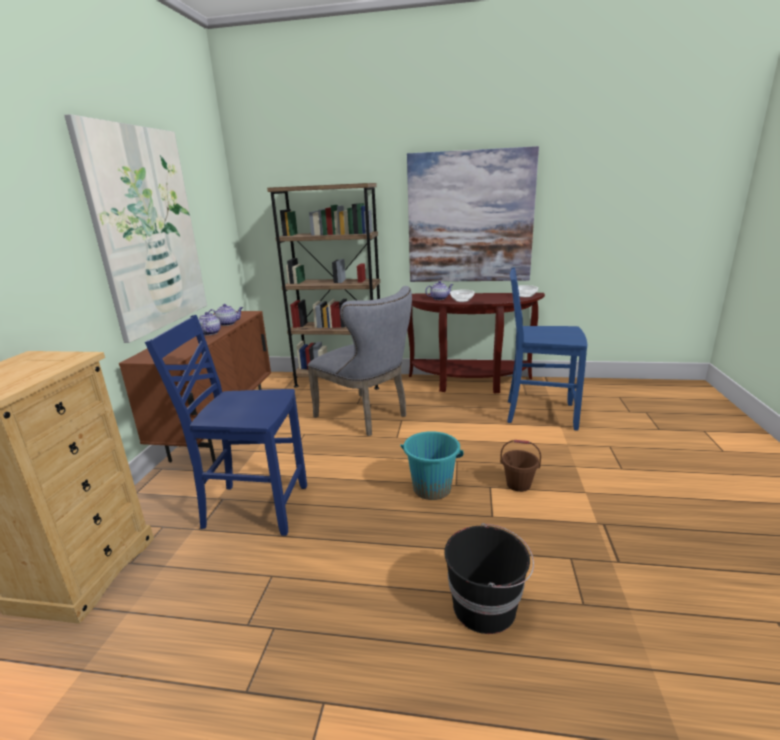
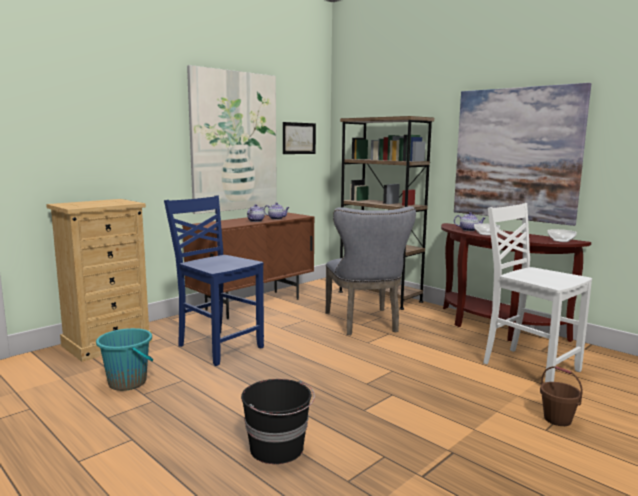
camera: 35 degrees right, 10 degrees down
(209, 215) = (299, 138): none -> picture
(432, 488) = (344, 379): turquoise bucket -> turquoise bucket (128, 382)
(518, 484) = (419, 402): brown bucket -> brown bucket (557, 419)
(538, 413) = (528, 367): blue chair -> white chair

